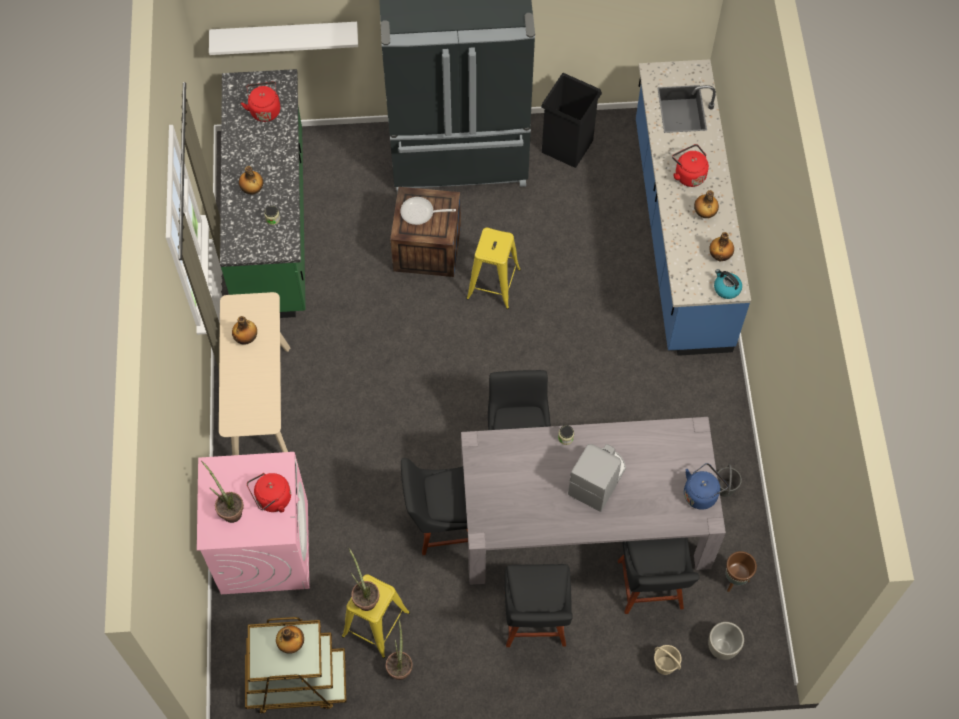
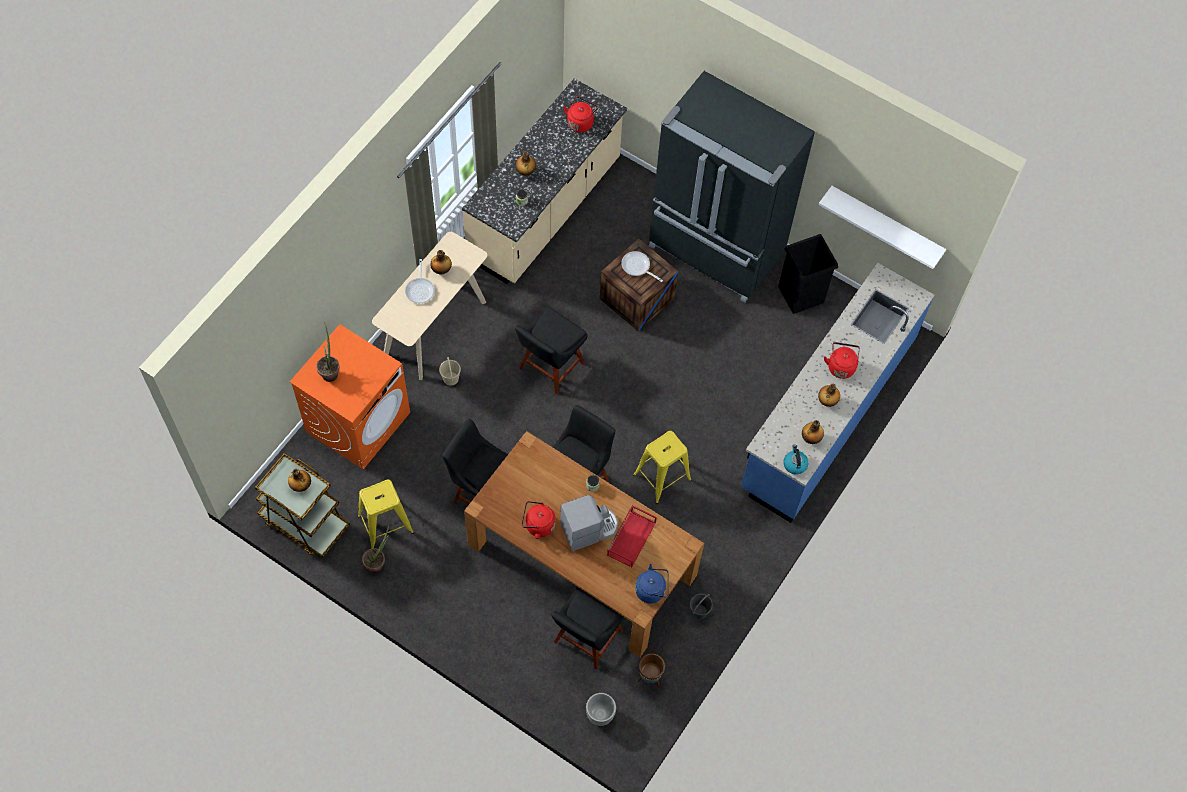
camera: 35 degrees right, 0 degrees up
(241, 371) = (420, 289): none -> frying pan
(264, 546) = (358, 422): pink washing machine -> orange washing machine
(272, 499) = (361, 384): red kettle -> red kettle (538, 525)
(273, 225) = (545, 211): green counter -> beige counter
(284, 35) = (628, 77): white shelf -> white shelf (886, 224)
(365, 597) = (376, 493): potted plant -> none
(493, 284) = (661, 355): yellow stool -> yellow stool (662, 477)
(535, 623) = (488, 602): black chair -> black chair (549, 368)
(584, 520) = (582, 560): grey dining table -> brown dining table
(641, 460) = (631, 538): none -> red tray
(664, 665) = (550, 696): beige bucket -> beige bucket (450, 378)

